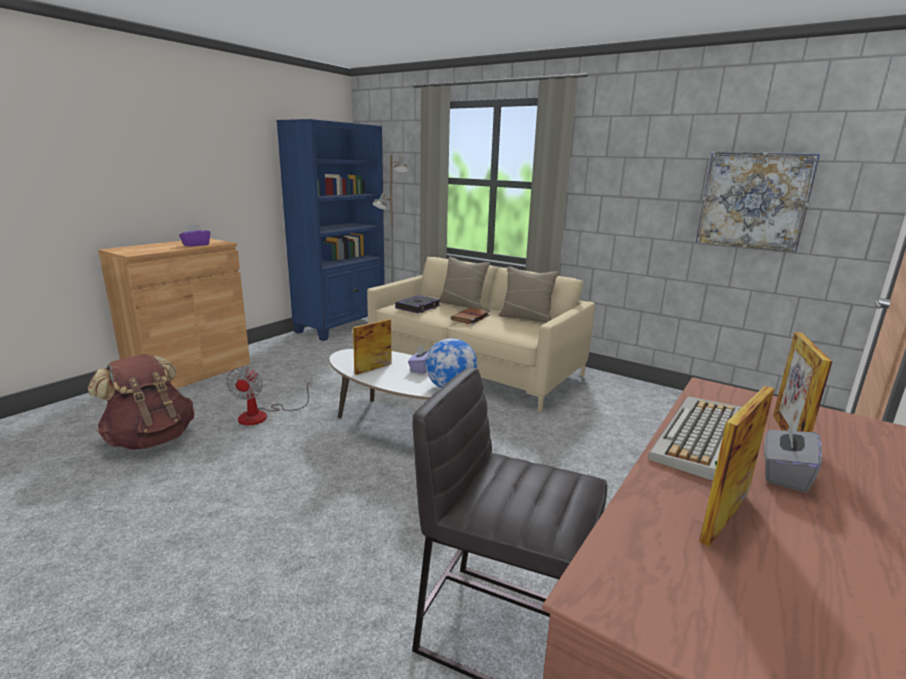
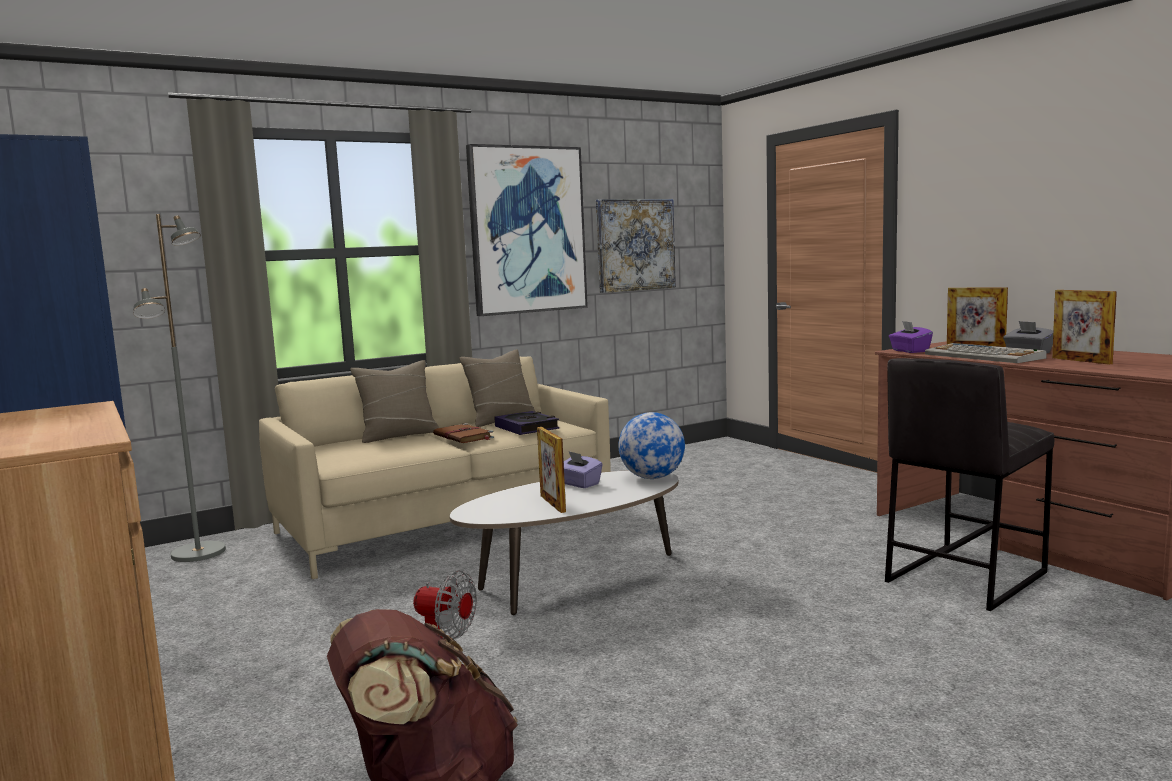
camera: 65 degrees left, 10 degrees down
(196, 245) = (75, 415): purple tissue box -> purple tissue box (909, 351)
(418, 307) = (373, 452): book -> book (527, 428)
(632, 177) = (527, 230): none -> picture

